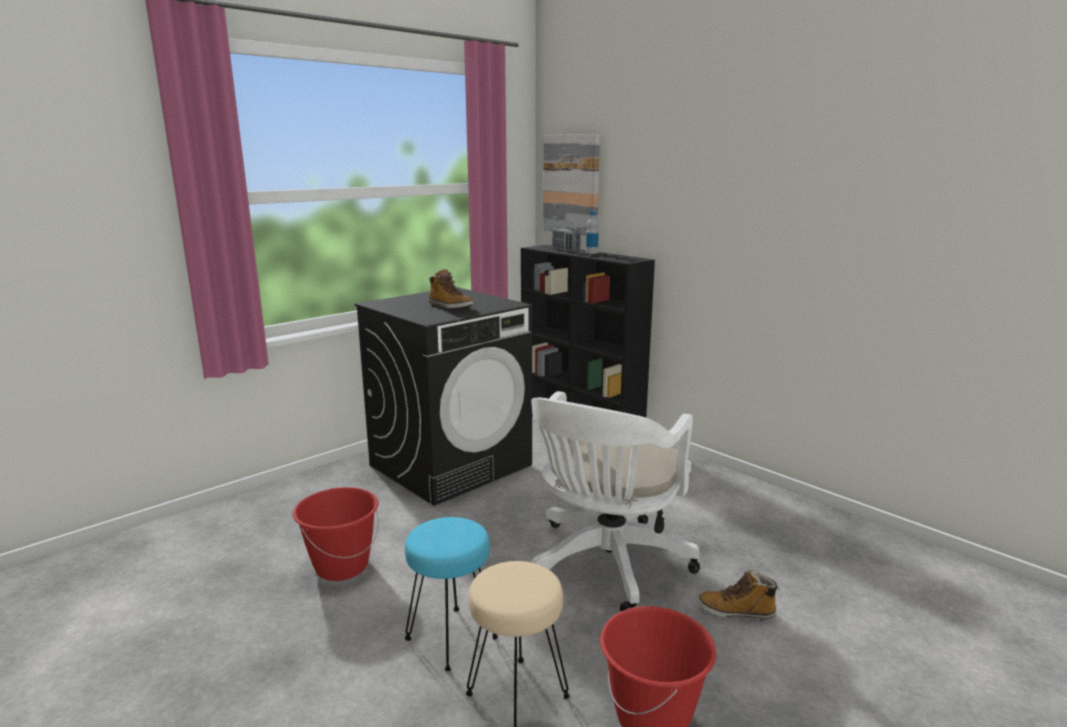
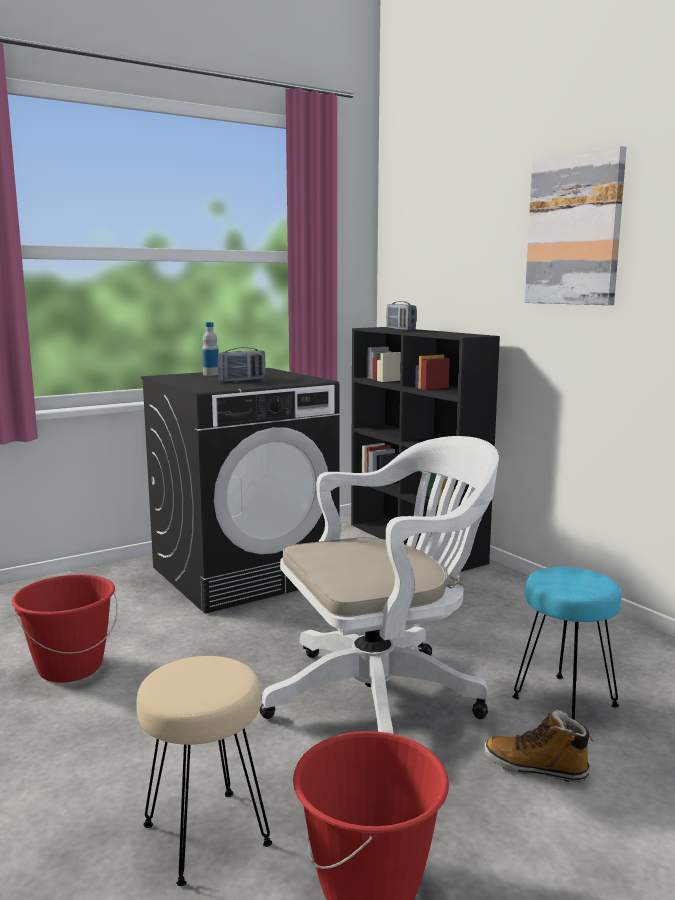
camera: 10 degrees right, 5 degrees down
(450, 306) = (242, 380): boot -> radio
(451, 637) = (157, 757): turquoise stool -> turquoise stool (564, 701)
(572, 184) = (414, 254): picture -> picture (574, 230)
(591, 252) = (429, 331): bottle -> bottle (211, 374)
(606, 566) = (383, 696): white office chair -> white office chair turned 150 degrees counterclockwise

